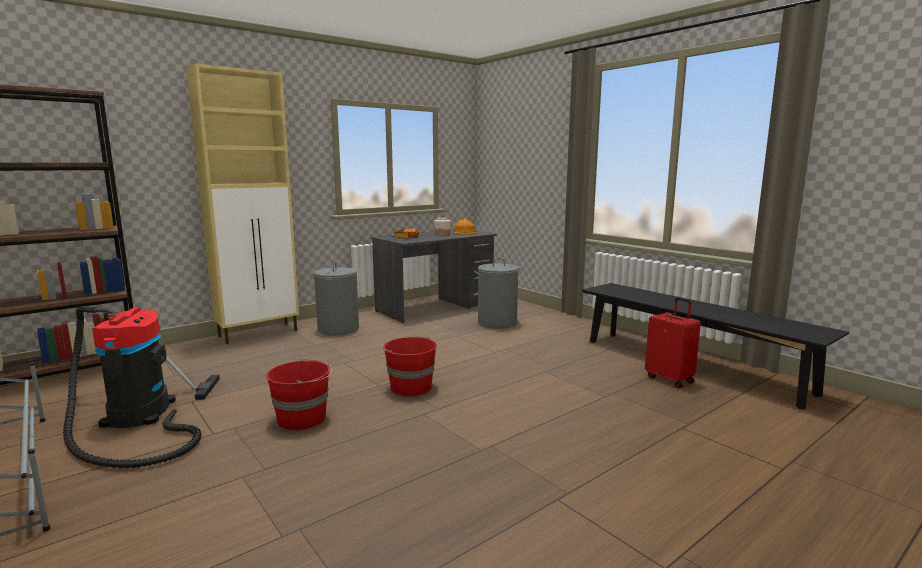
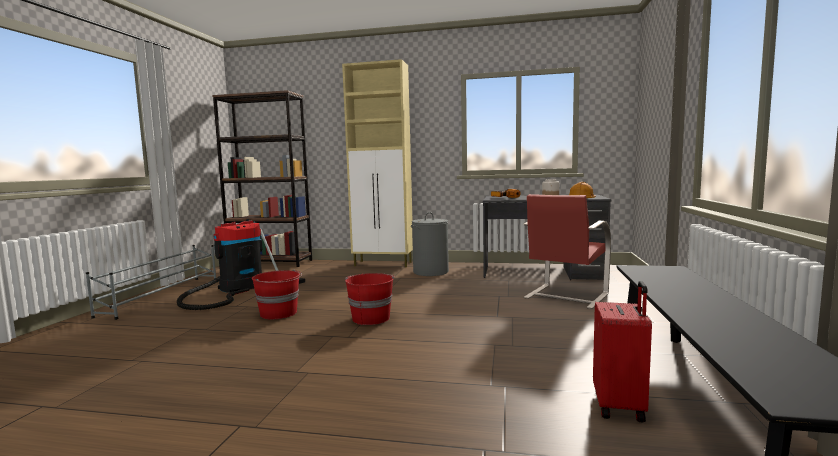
camera: 50 degrees right, 5 degrees down
(497, 323) = (565, 296): grey laundry basket -> red chair

